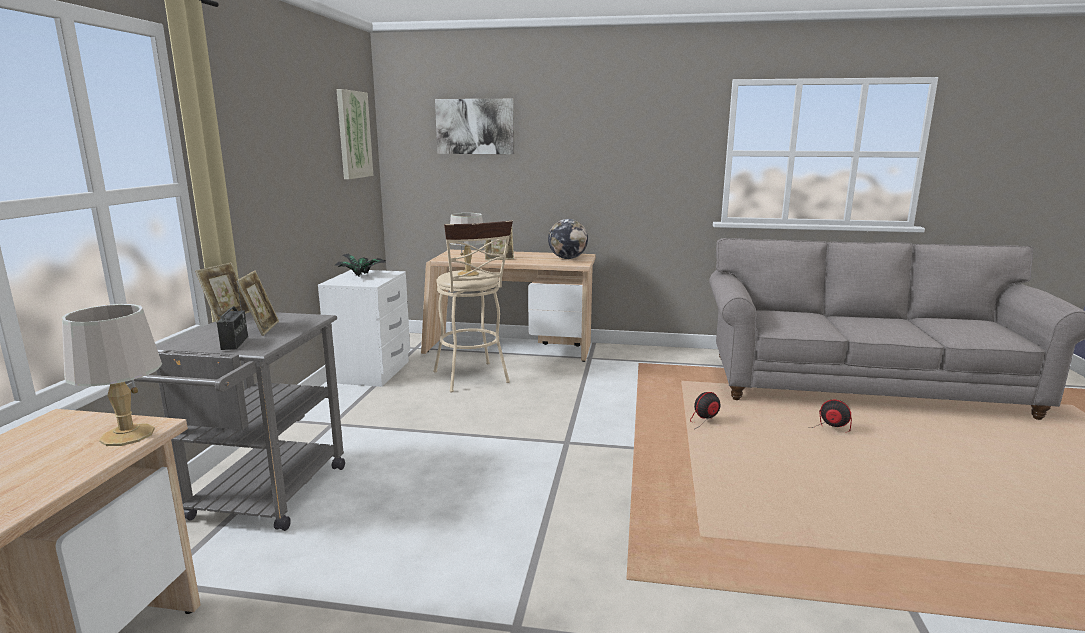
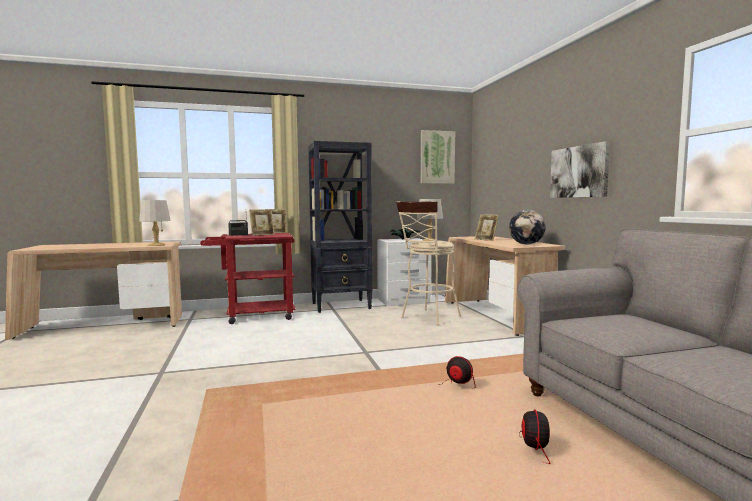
camera: 65 degrees right, 10 degrees down
(261, 499) = (253, 316): grey cart -> red cart
(326, 414) = (341, 306): none -> black bookcase
(475, 126) = (508, 144): picture -> picture (579, 172)

